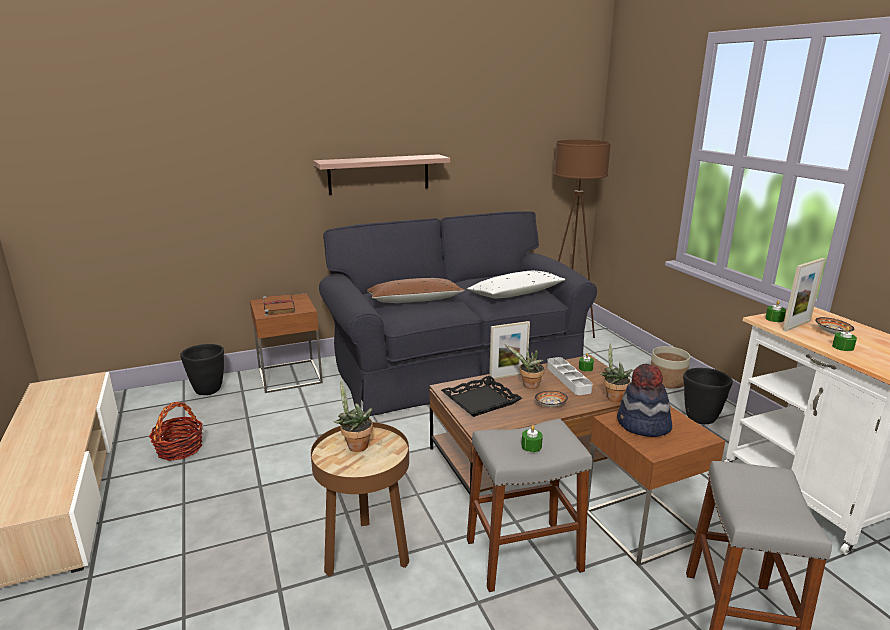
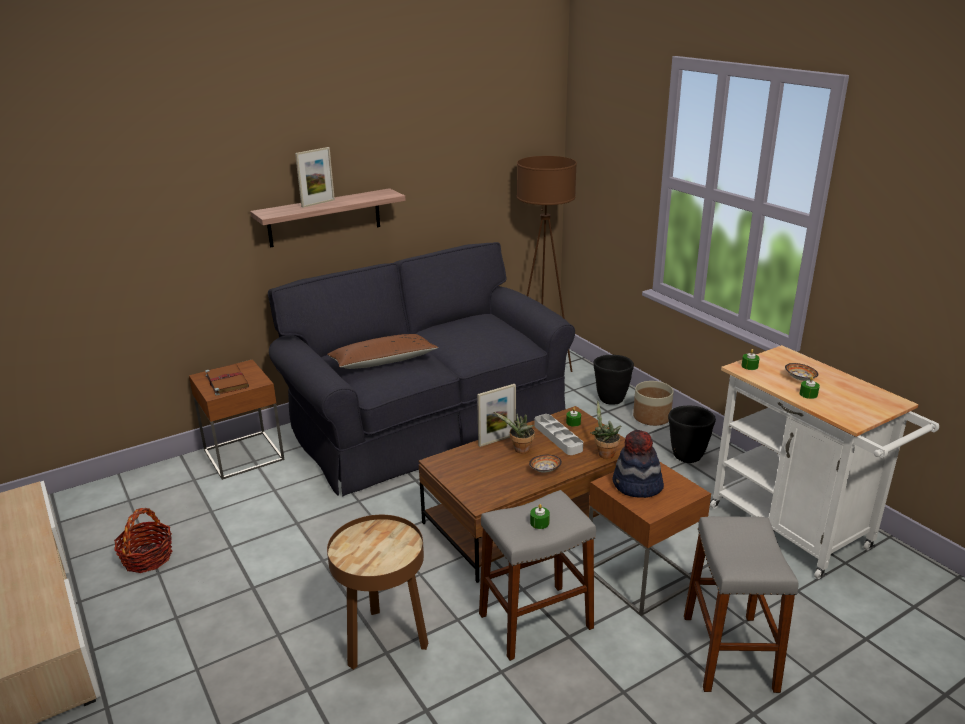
camera: 10 degrees left, 5 degrees up
(208, 390) = (153, 483): black planter -> black planter (611, 399)
(355, 445) = (368, 541): potted plant -> none
(481, 401) = (475, 473): black tray -> none
(516, 294) = (490, 343): white pillow -> none
(796, 325) = (769, 372): picture frame -> picture frame (318, 203)

